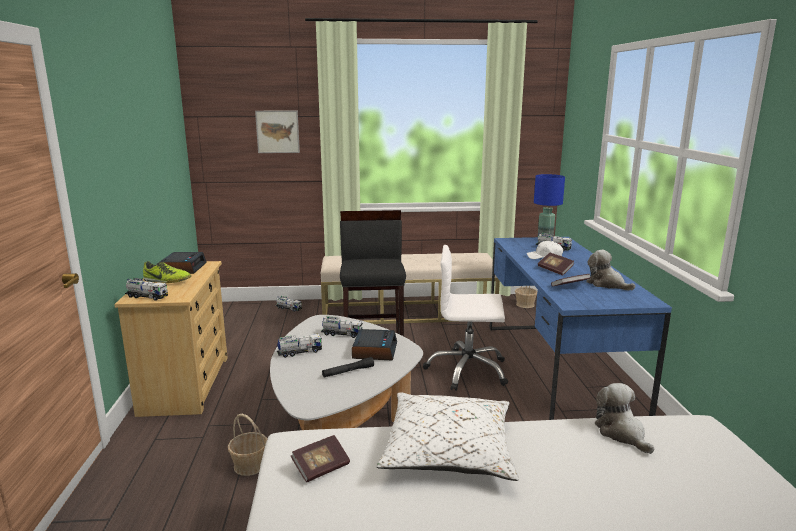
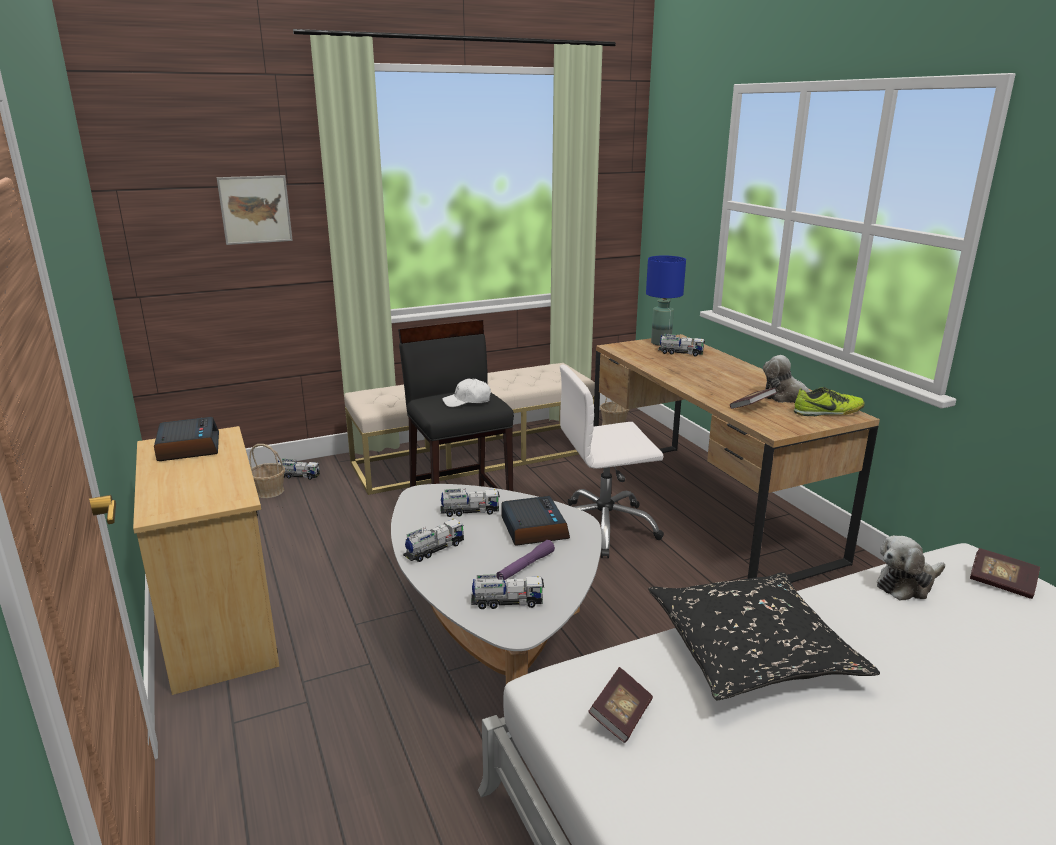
camera: 20 degrees left, 5 degrees up
(147, 297) = (179, 507): toy truck -> toy truck (507, 602)
(167, 281) = (185, 474): shoe -> shoe (828, 412)
(250, 465) = (409, 727): basket -> basket (269, 491)
(348, 372) = (525, 566): black flashlight -> purple flashlight
(449, 451) = (751, 652): white pillow -> black pillow
(544, 257) = (683, 367): white cap -> white cap (467, 401)
(555, 270) = (713, 385): book -> book (1001, 583)
(556, 370) = (705, 508): blue desk -> brown desk
(621, 433) = (907, 584): plush toy -> plush toy turned 75 degrees counterclockwise

